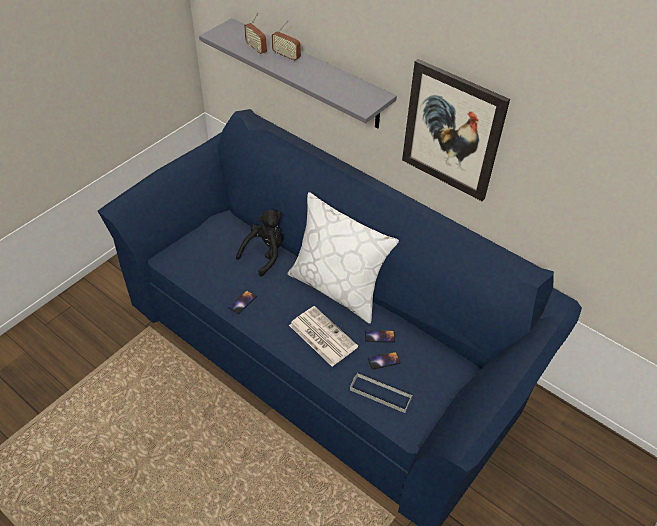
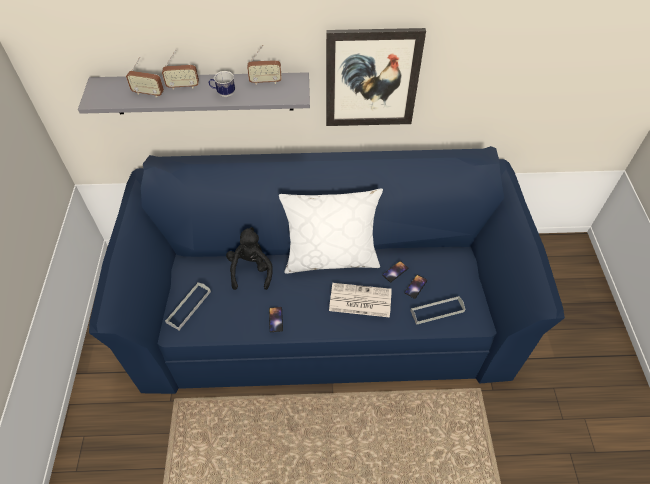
camera: 40 degrees left, 5 degrees up
(193, 249) = (189, 307): none -> grey tray
(308, 77) = (223, 94): none -> mug
(352, 84) = (265, 81): none -> radio

